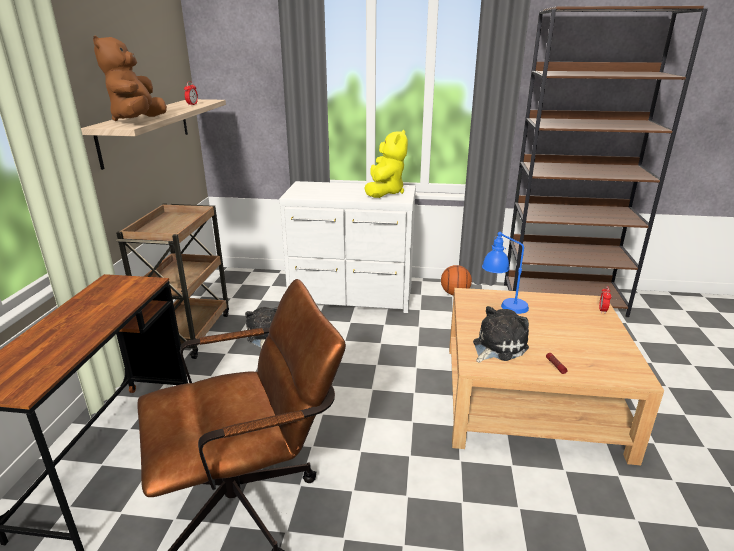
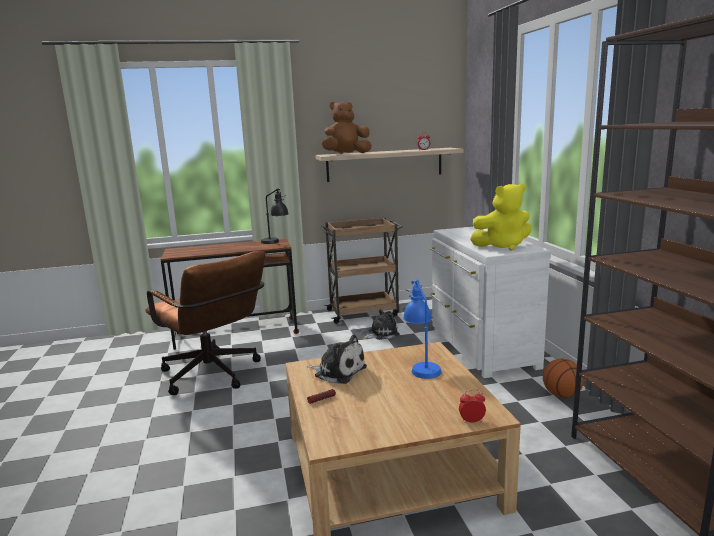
camera: 70 degrees right, 10 degrees down
(119, 284) = (276, 242): none -> black table lamp

